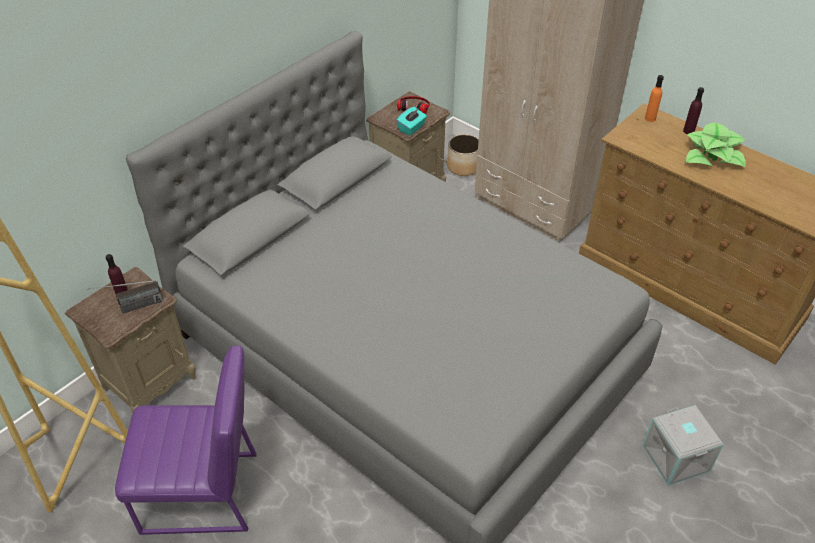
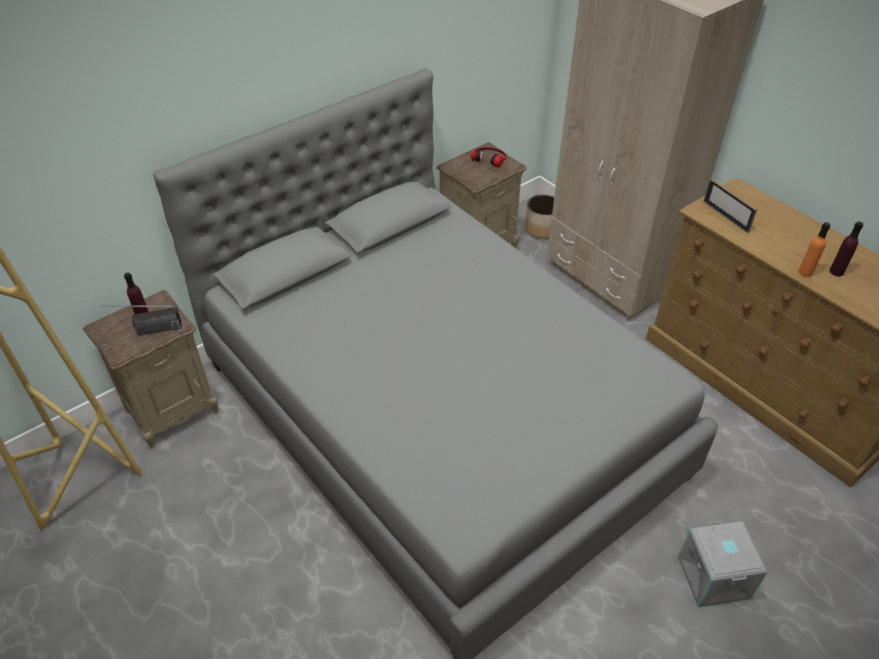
camera: 10 degrees right, 0 degrees up
(204, 493) = (197, 534): purple chair -> none
(411, 128) = (481, 180): turquoise tissue box -> none
(642, 140) = (725, 216): none -> picture frame
(650, 118) = (739, 194): orange bottle -> orange bottle (805, 272)
(688, 131) = (781, 212): purple bottle -> purple bottle (836, 271)
(713, 155) = (805, 241): potted plant -> none

